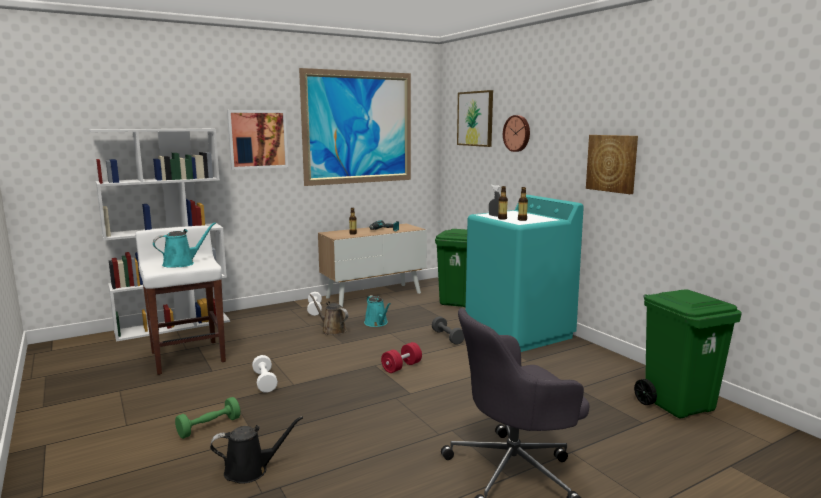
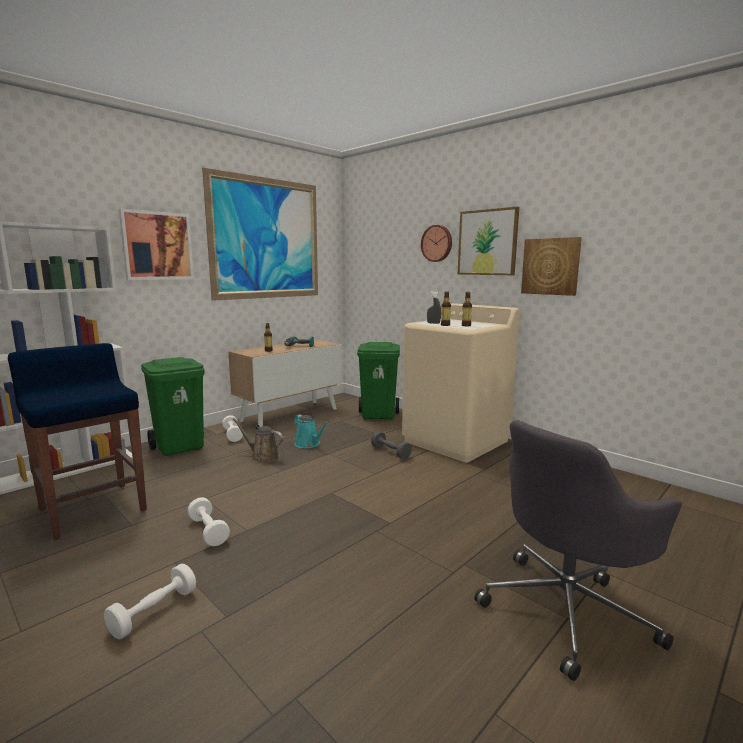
camera: 15 degrees left, 0 degrees up
(181, 263) = (81, 391): turquoise watering can -> none
(188, 356) = (92, 509): white stool -> blue stool
(209, 427) = (154, 612): green dumbbell -> white dumbbell
(250, 470) = (241, 676): black watering can -> none
(401, 367) = (362, 491): red dumbbell -> none
(475, 118) = (386, 232): picture -> picture (487, 242)
(519, 333) = (456, 441): turquoise washing machine -> beige washing machine
(678, 405) = (652, 499): green trash can -> green trash can (180, 447)

